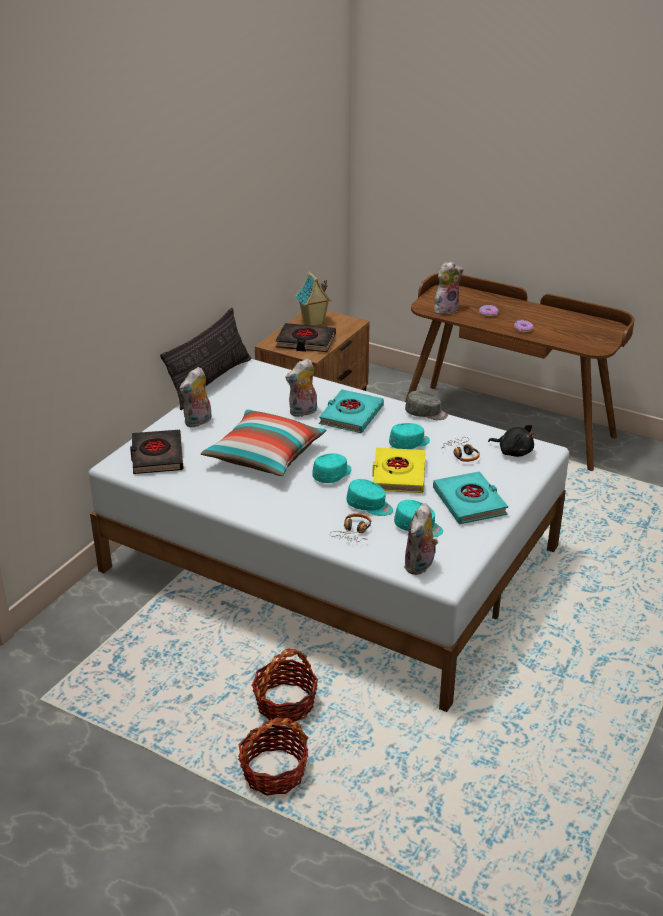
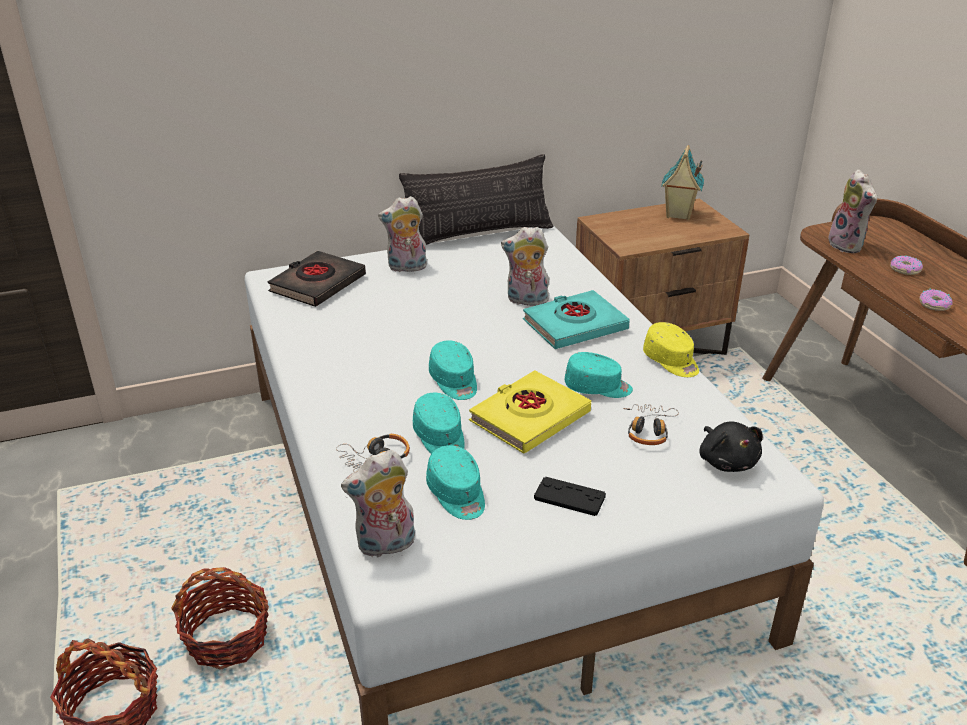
camera: 40 degrees right, 0 degrees up
(265, 456) = (416, 329): pillow -> none
(305, 342) = (639, 231): black book -> none
(333, 475) = (454, 382): turquoise cap -> turquoise cap turned 75 degrees clockwise
(426, 414) = (671, 361): grey cap -> yellow cap
(446, 309) = (848, 245): plush toy -> plush toy turned 60 degrees clockwise
(469, 502) = (569, 497): turquoise book -> black game controller

